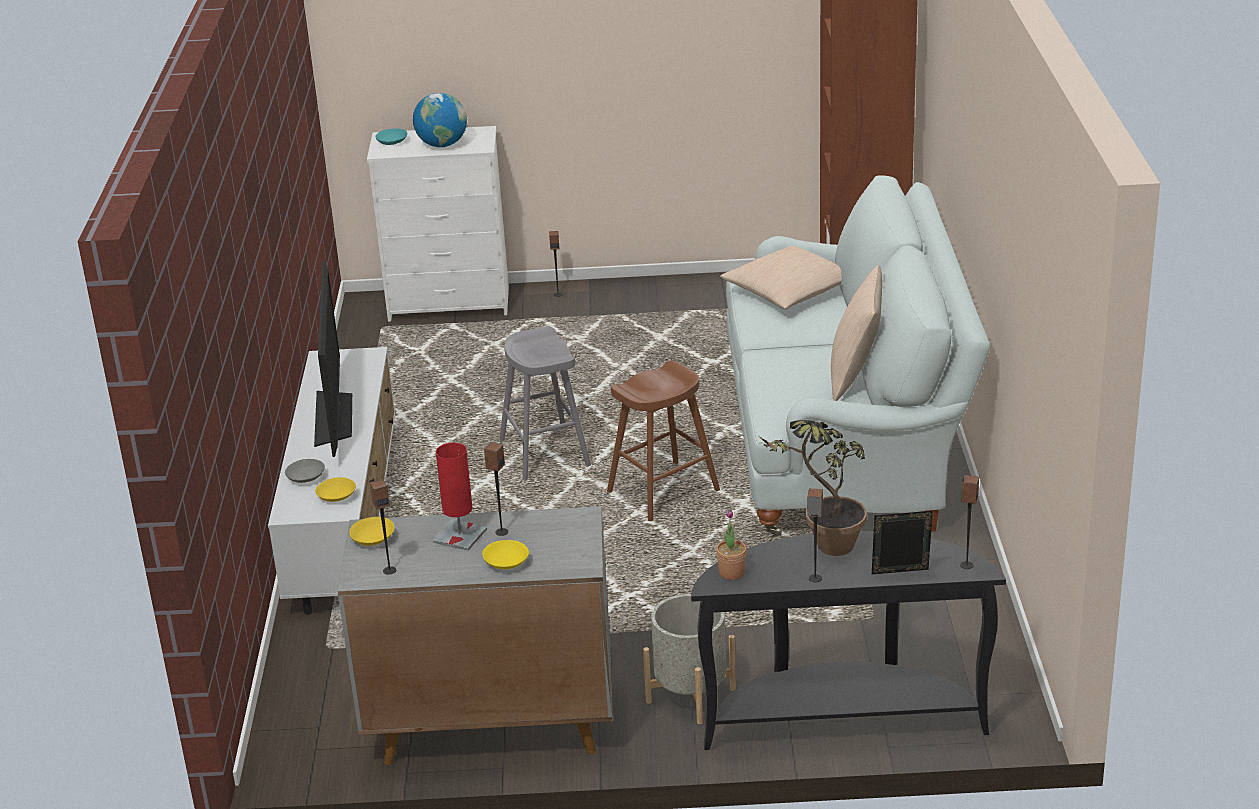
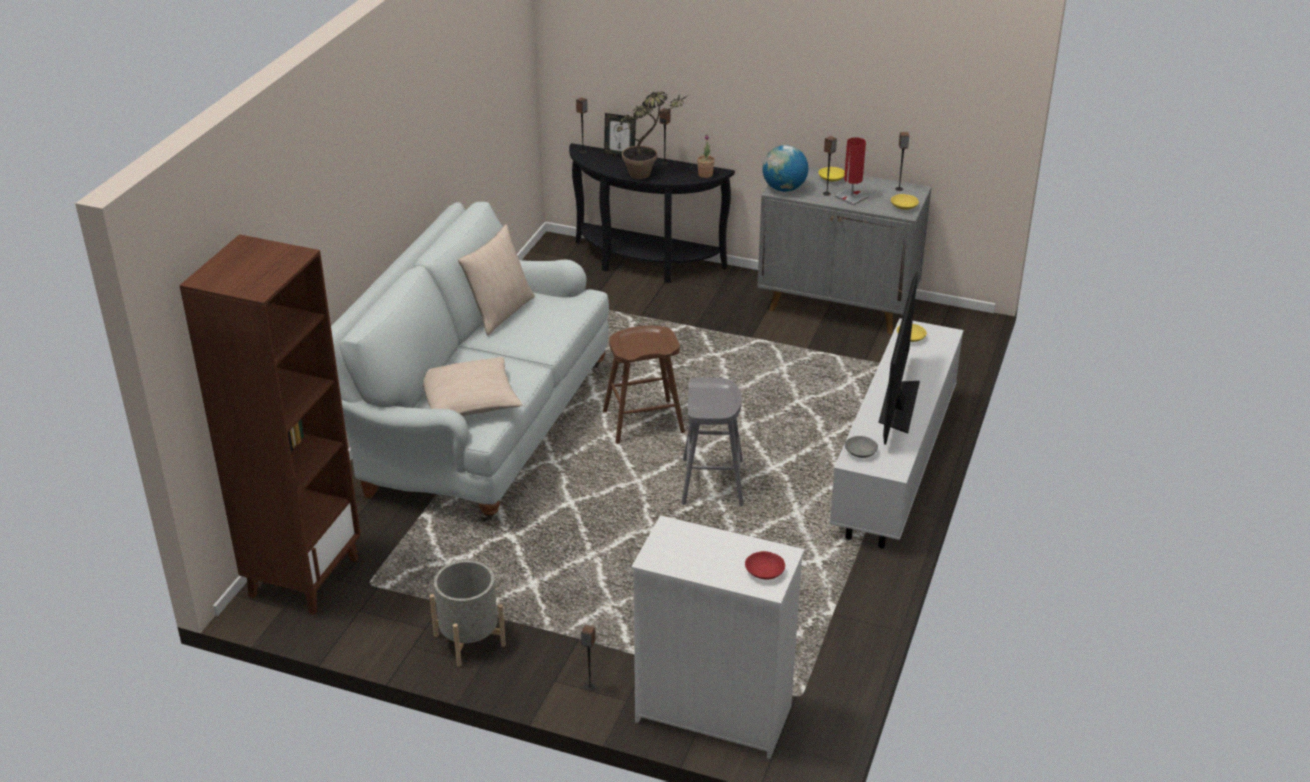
camera: 160 degrees left, 5 degrees up
(305, 478) = (931, 358): grey bowl -> grey bowl (861, 452)
(391, 142) = (765, 571): turquoise bowl -> red bowl
(442, 145) = (709, 547): globe -> globe (784, 189)
(691, 695) = (716, 293): grey planter -> grey planter (469, 640)

